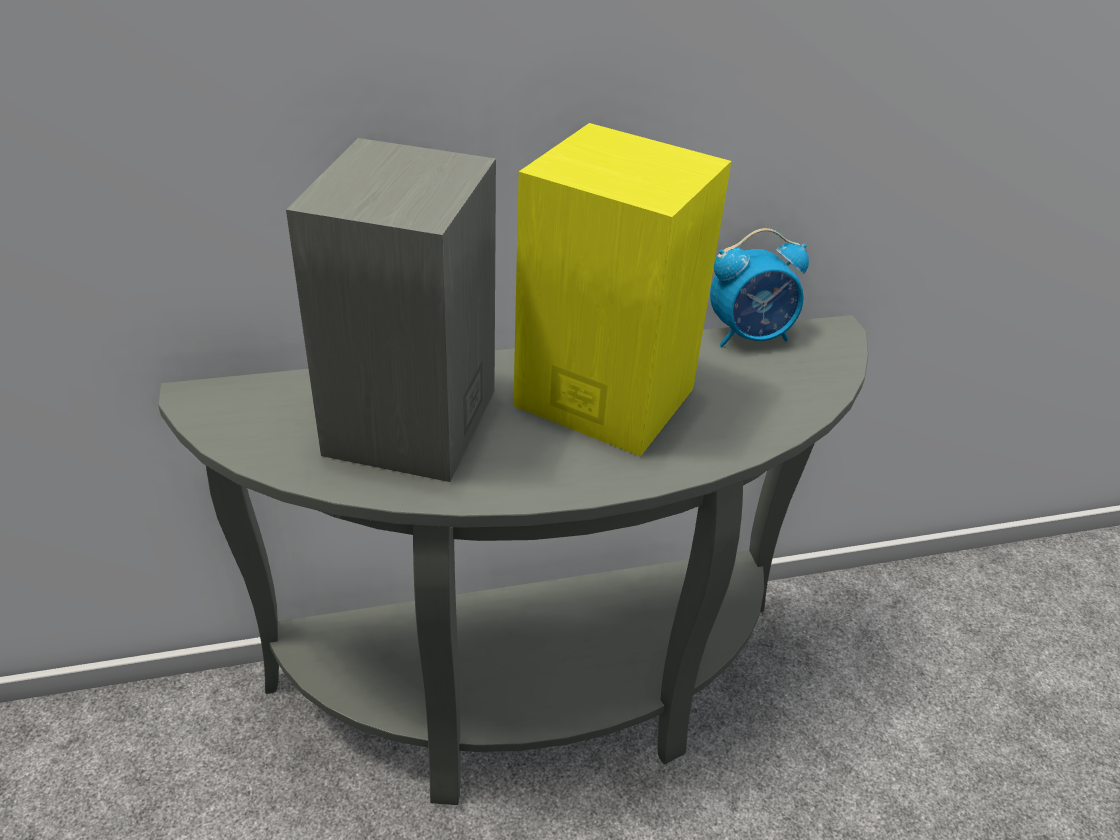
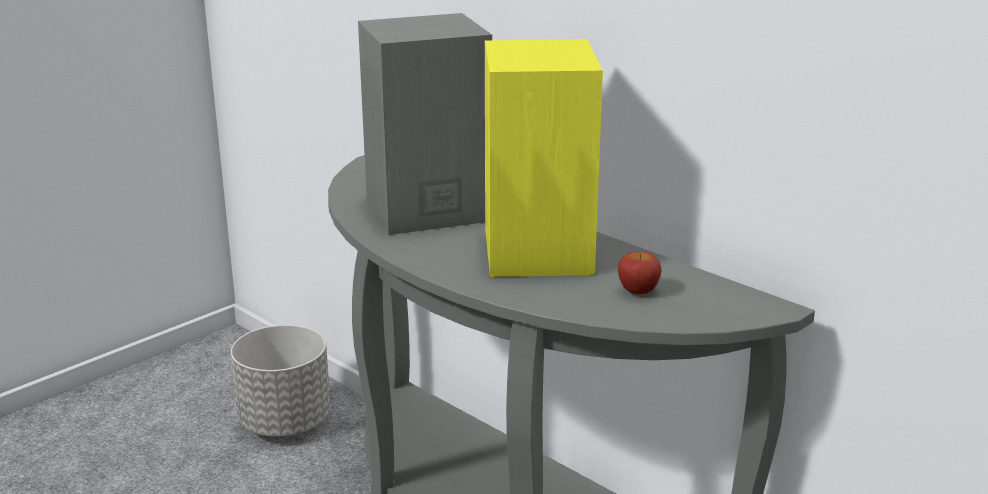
camera: 60 degrees right, 15 degrees down
(137, 782) = (285, 423): none -> grey planter
(750, 336) = (701, 278): alarm clock -> none
(750, 381) = (638, 291): none -> apple

